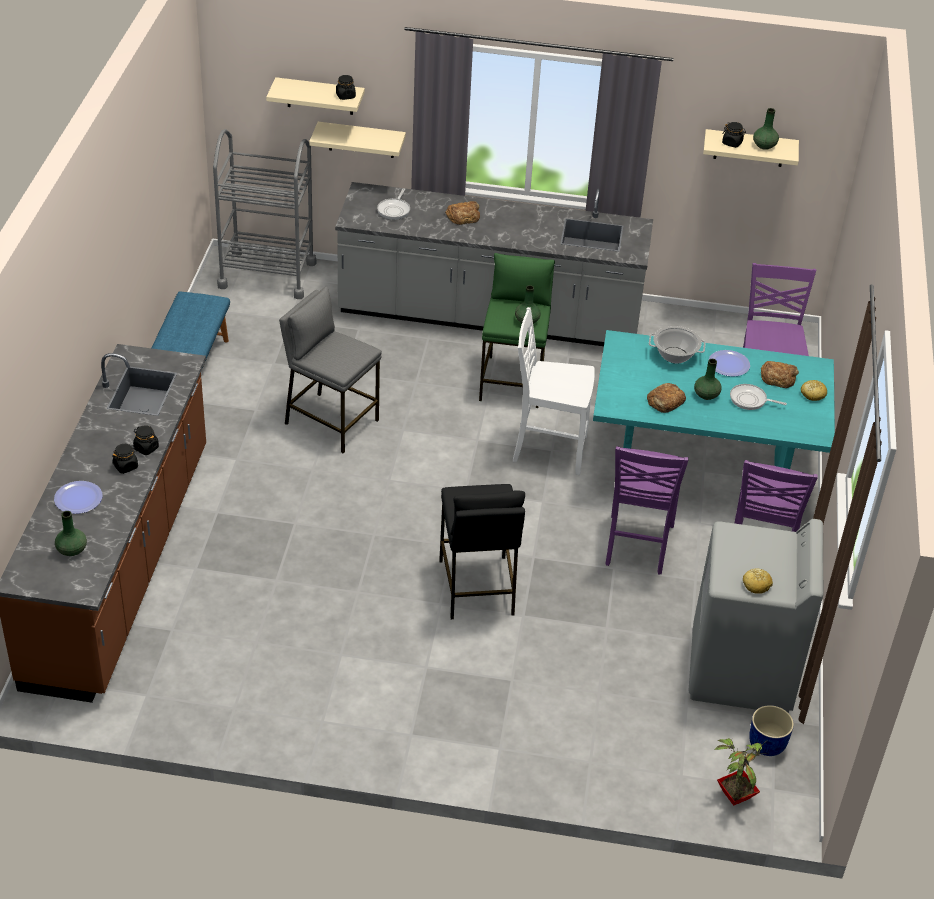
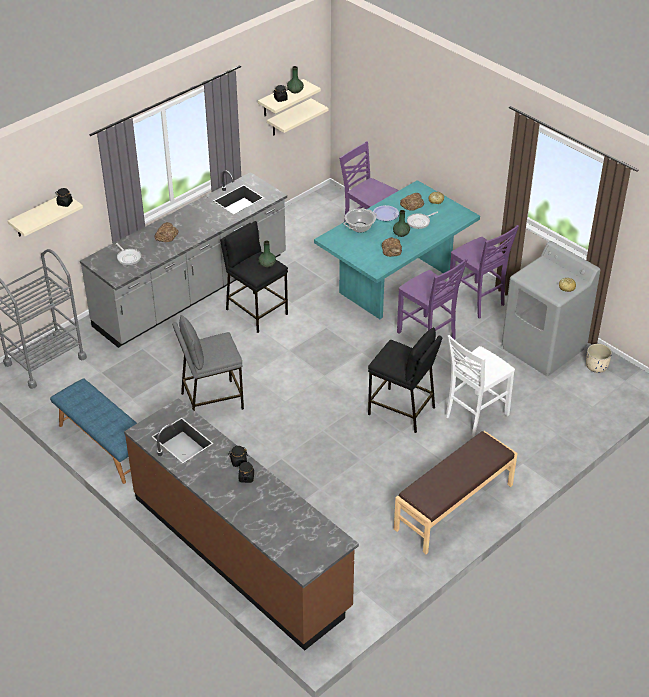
camera: 50 degrees left, 0 degrees up
(72, 549) = (298, 534): green vase -> none
(78, 498) = (255, 511): plate -> none
(356, 717) = (454, 507): none -> brown bench
(361, 140) = (69, 230): beige shelf -> beige shelf (289, 118)
(513, 381) = (256, 311): green stool -> black stool
(548, 449) = (324, 328): white chair -> white chair (474, 415)
(734, 794) = (618, 395): potted plant -> none
(766, 744) = (596, 367): blue planter -> beige planter

